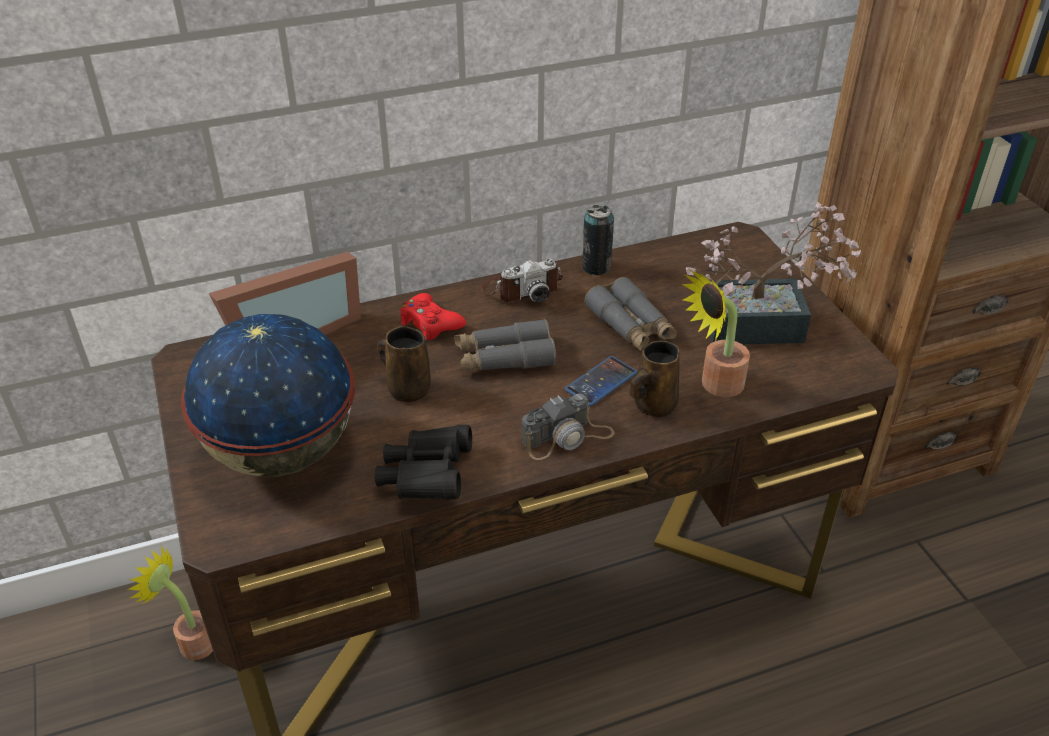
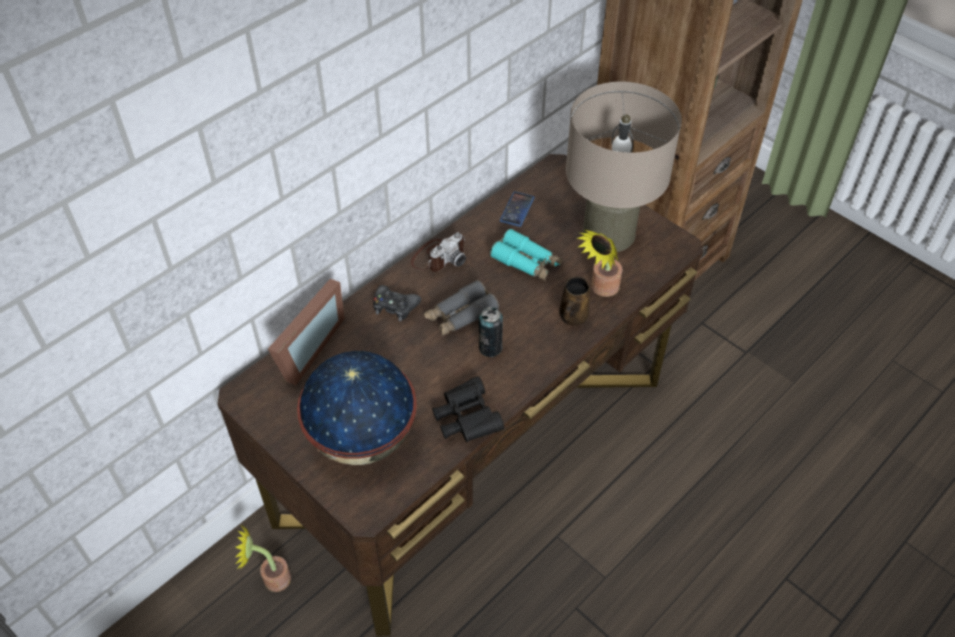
camera: 25 degrees left, 10 degrees up
(407, 388) = (412, 361): brown mug -> none
(430, 324) = (395, 306): red game controller -> black game controller
(567, 437) = (534, 359): camera -> none
(596, 267) = (478, 222): can -> can (490, 348)
(601, 382) = (532, 311): phone -> phone (517, 209)
(631, 326) = (526, 262): grey binoculars -> turquoise binoculars
(765, 325) = (608, 233): potted plant -> beige table lamp

